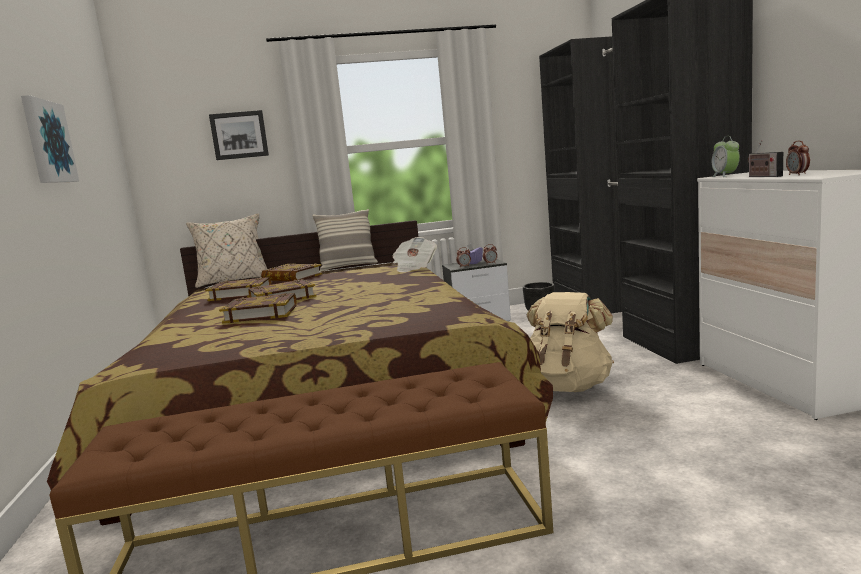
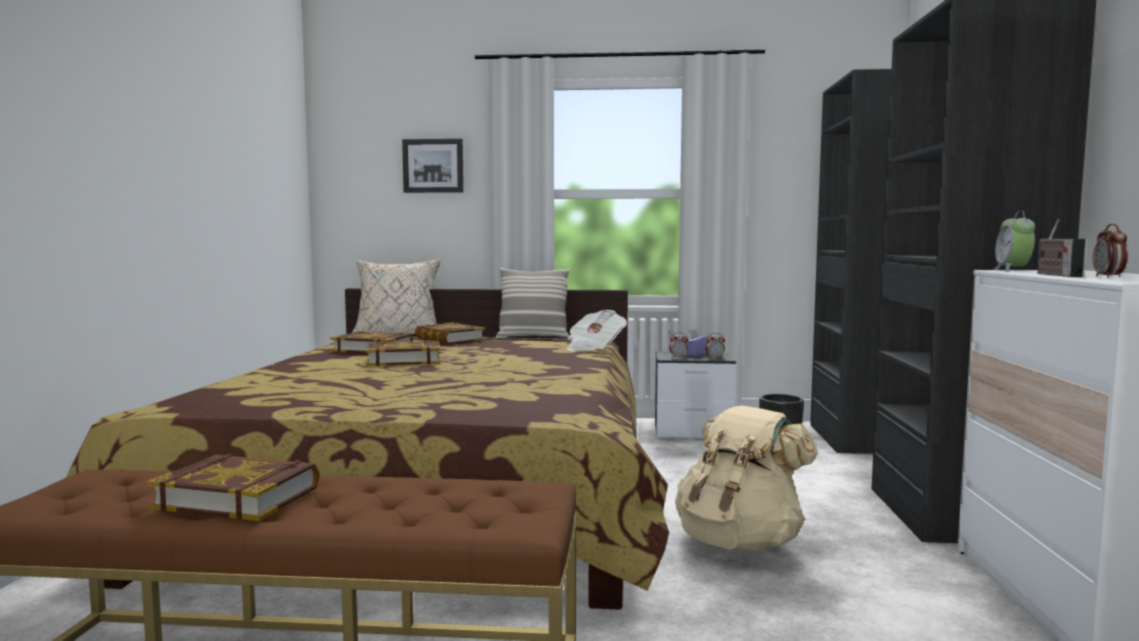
camera: 15 degrees right, 5 degrees down
(48, 142) = (184, 150): picture -> none
(261, 314) = (357, 373): book -> book (238, 497)

